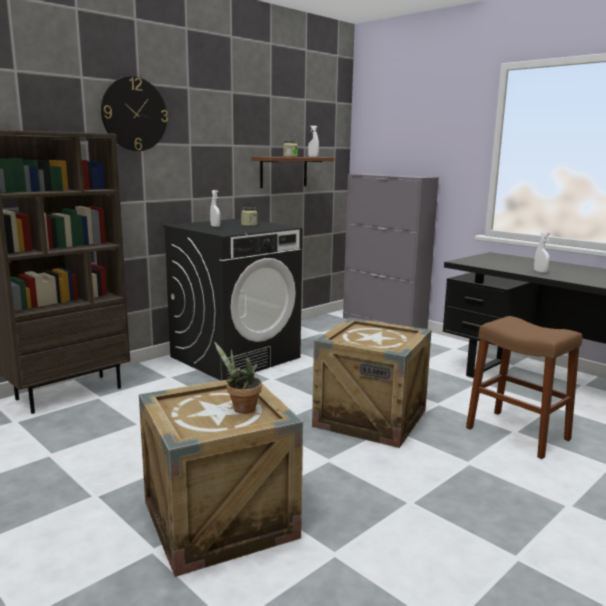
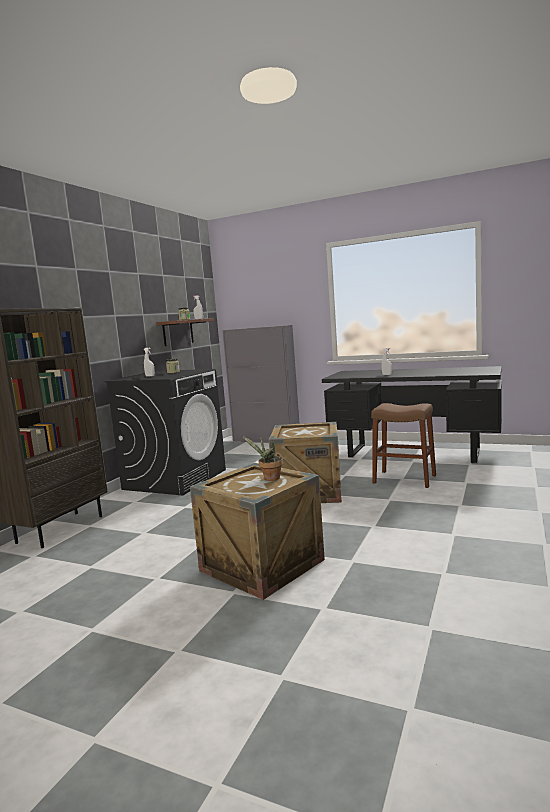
camera: 20 degrees left, 5 degrees down
(134, 114) = (76, 293): wall clock -> none

